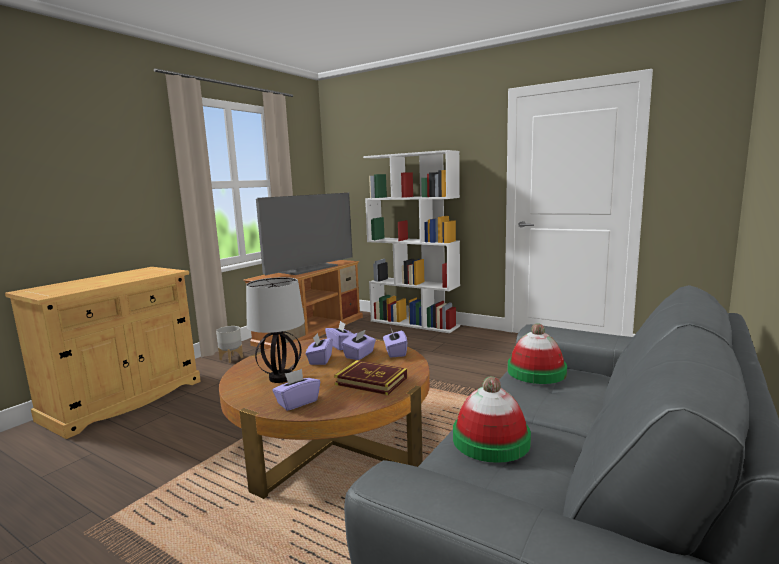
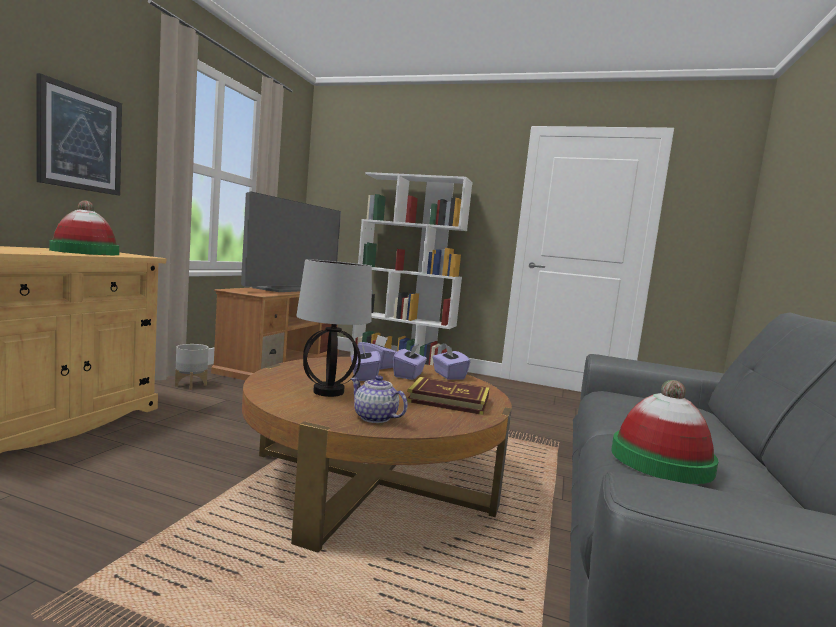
camera: 15 degrees left, 5 degrees down
(122, 189) = (80, 140): none -> picture
(297, 402) = (375, 418): purple tissue box -> teapot
(536, 372) = (627, 399): hat -> hat (85, 252)

